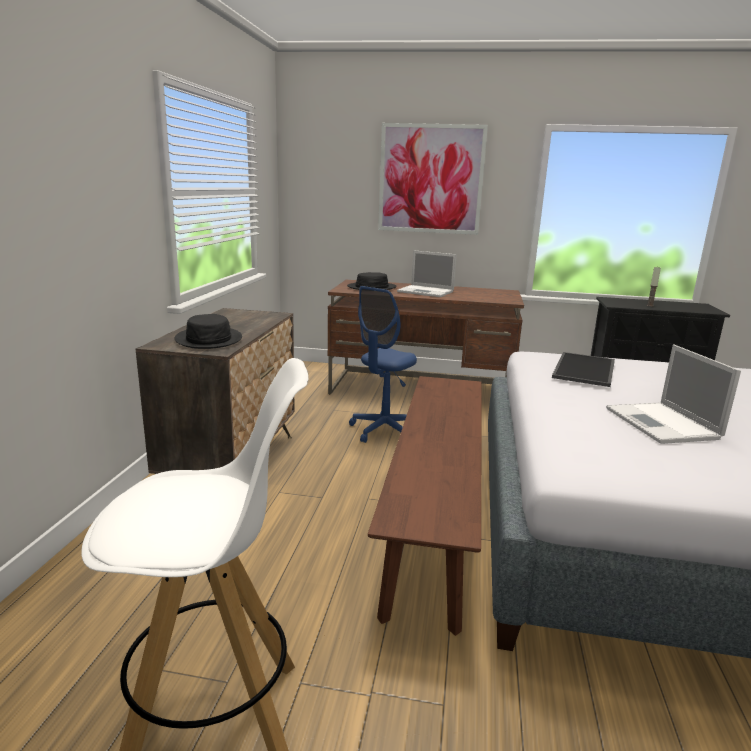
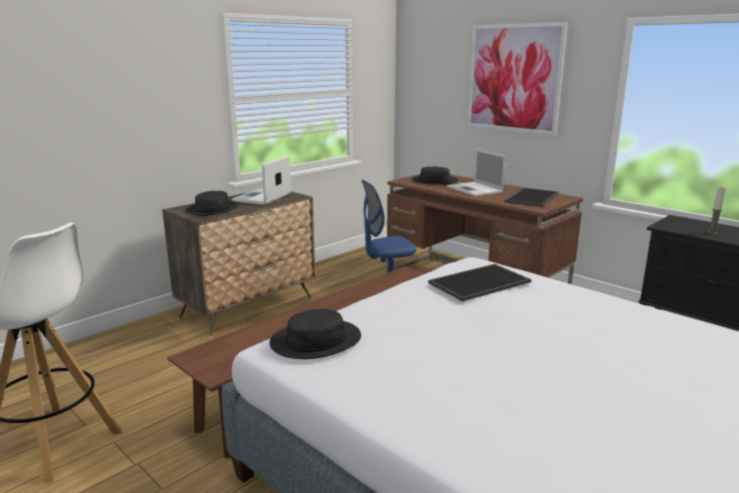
camera: 35 degrees right, 0 degrees up
(484, 293) = (531, 197): none -> tray
(588, 452) = (315, 341): none -> black hat
(663, 424) = (434, 340): laptop -> laptop (261, 197)

